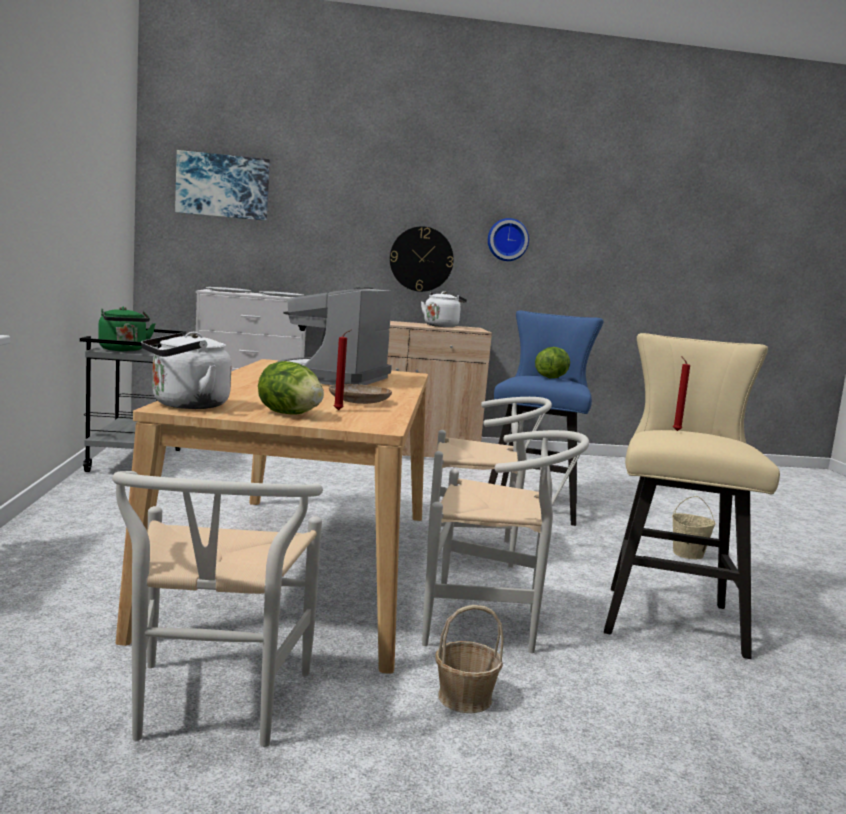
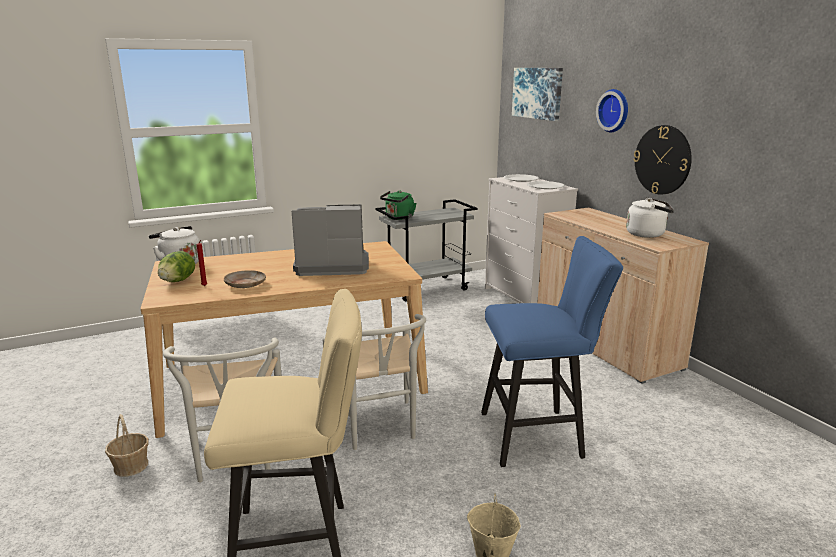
camera: 70 degrees right, 10 degrees up
(212, 710) = (109, 403): white chair -> none
(507, 239) = (751, 141): wall clock -> wall clock (615, 110)
(551, 378) = (534, 314): lettuce -> none
(675, 430) = (276, 384): red candle -> none

